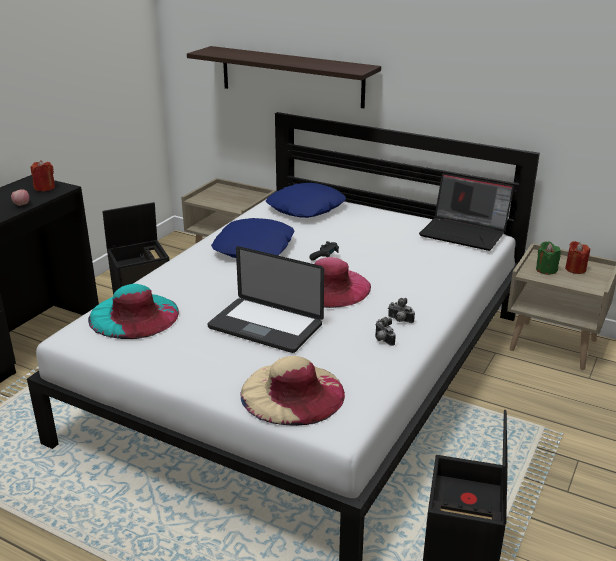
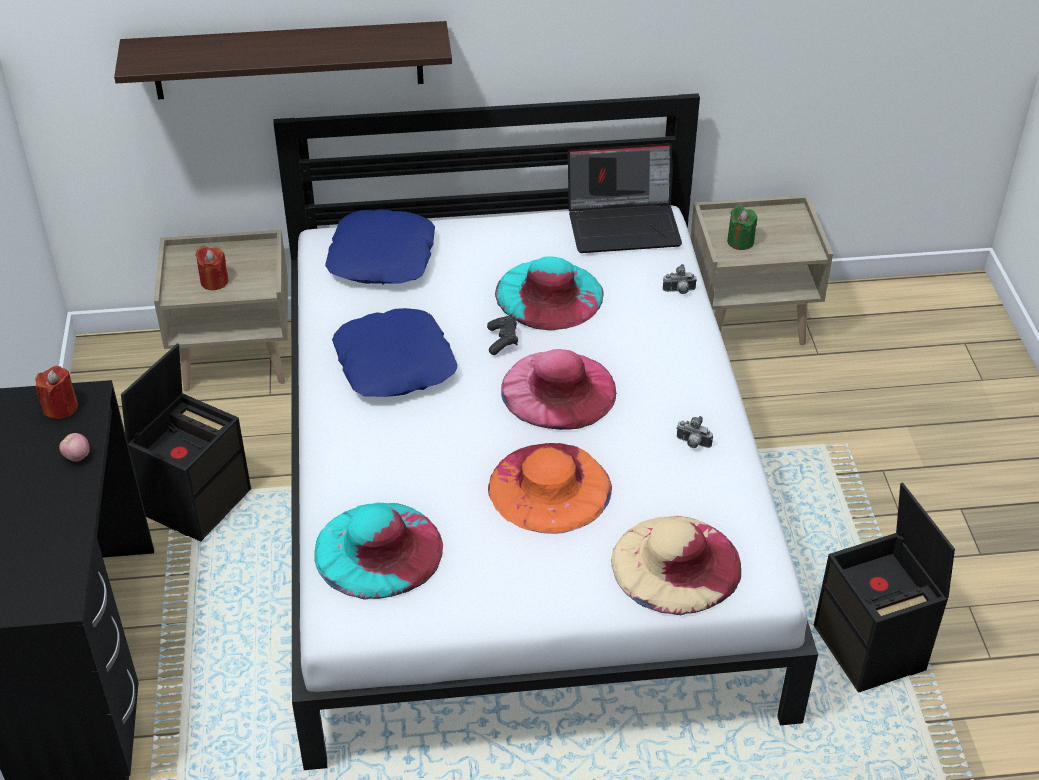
camera: 35 degrees left, 15 degrees up
(265, 326) = (549, 487): laptop -> orange hat
(378, 246) = (549, 294): none -> turquoise hat
(399, 320) = (683, 405): camera -> camera (679, 291)
(575, 269) = (769, 227): red candle -> red candle (214, 281)

